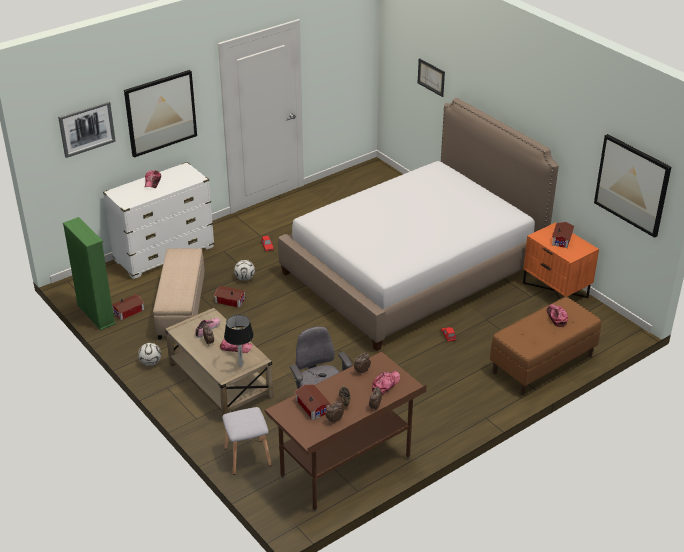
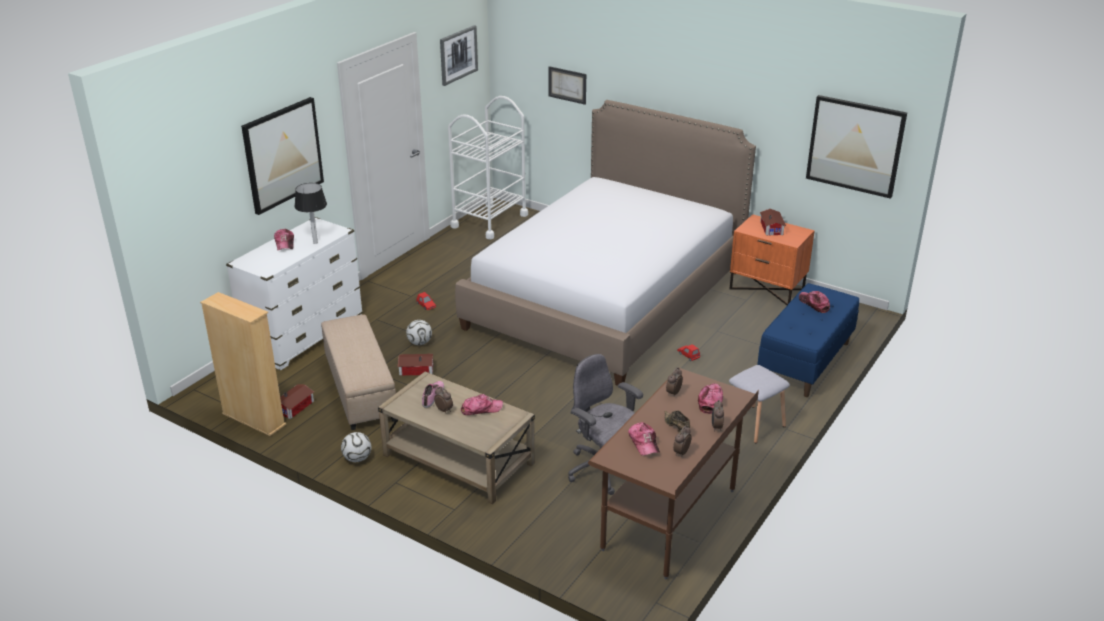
camera: 20 degrees left, 5 degrees down
(86, 128) = (202, 180): picture -> picture (458, 55)
(96, 314) = (253, 419): green bookcase -> beige bookcase
(240, 365) = (499, 426): table lamp -> table lamp (315, 242)
(247, 457) = (544, 538): grey stool -> grey stool (754, 425)
(312, 405) = (644, 442): toy house -> cap
(360, 178) = (489, 221): none -> white cart
(542, 364) = (805, 362): brown bench -> blue bench

